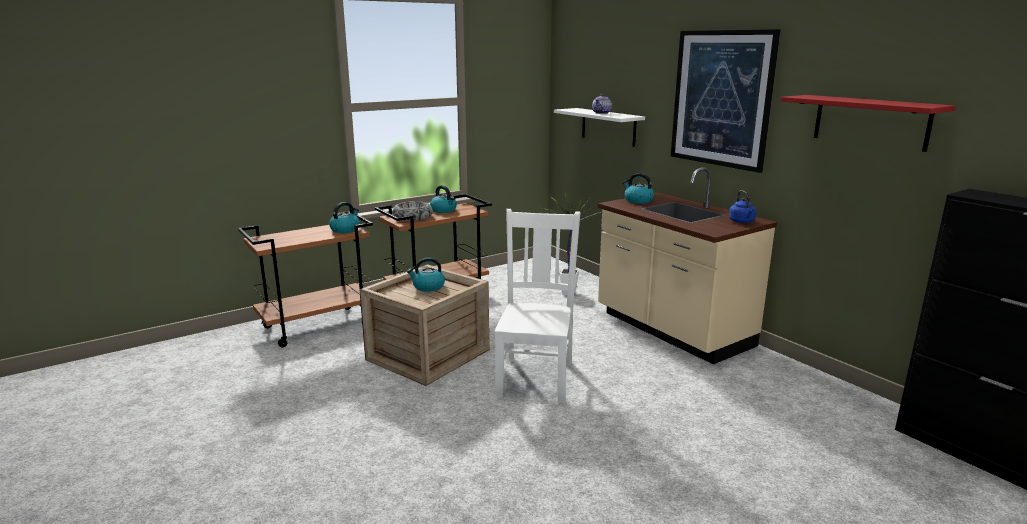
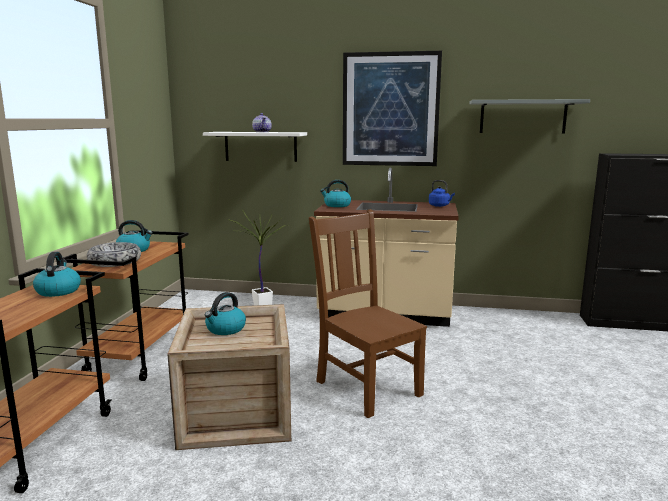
camera: 45 degrees left, 5 degrees down
(536, 377) = (366, 386): white chair -> brown chair
(870, 122) = (522, 117): red shelf -> grey shelf

